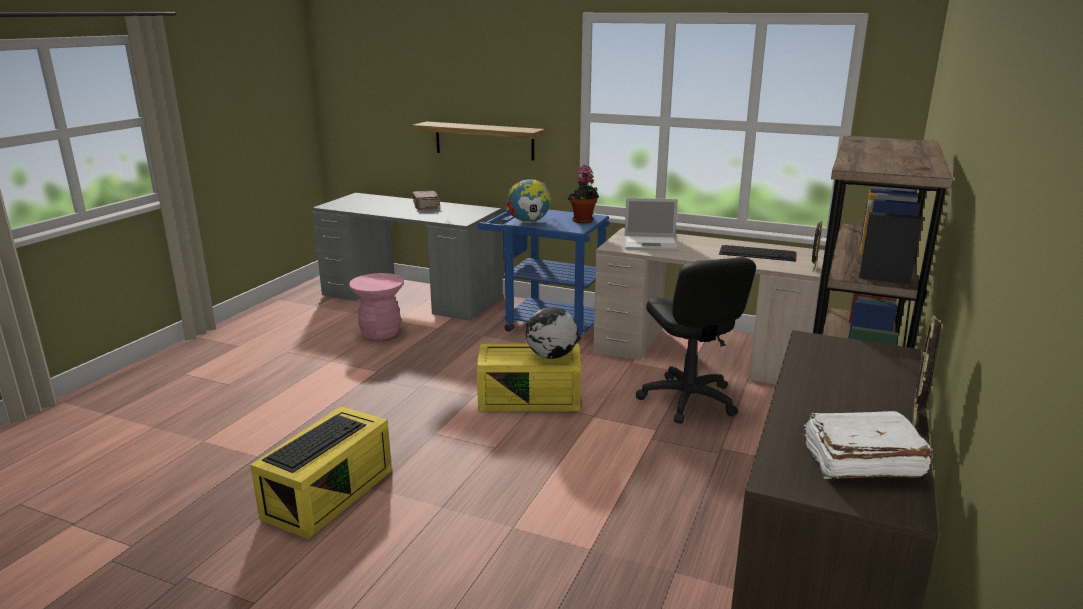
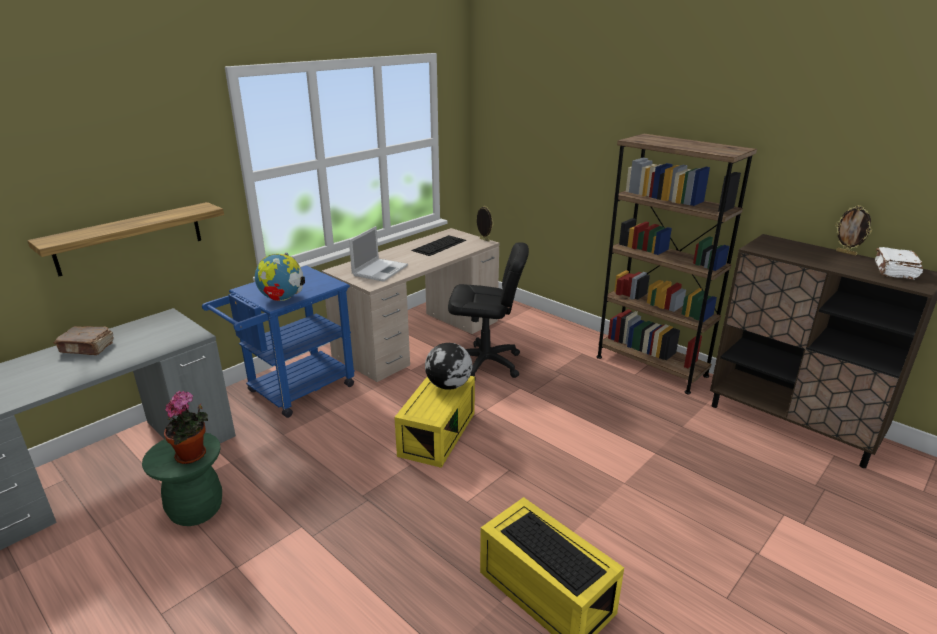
camera: 70 degrees left, 5 degrees up
(380, 333) = (196, 510): pink stool -> green stool
(583, 221) = (311, 277): potted plant -> potted plant (193, 455)

